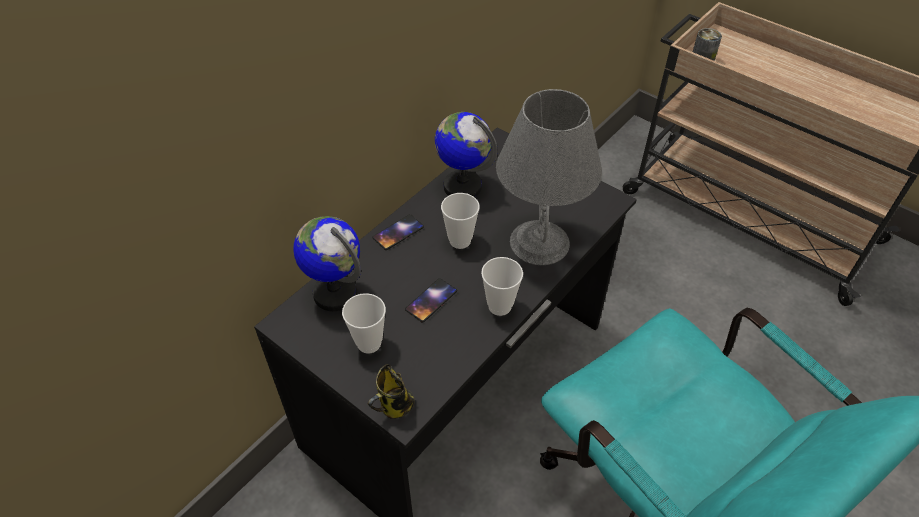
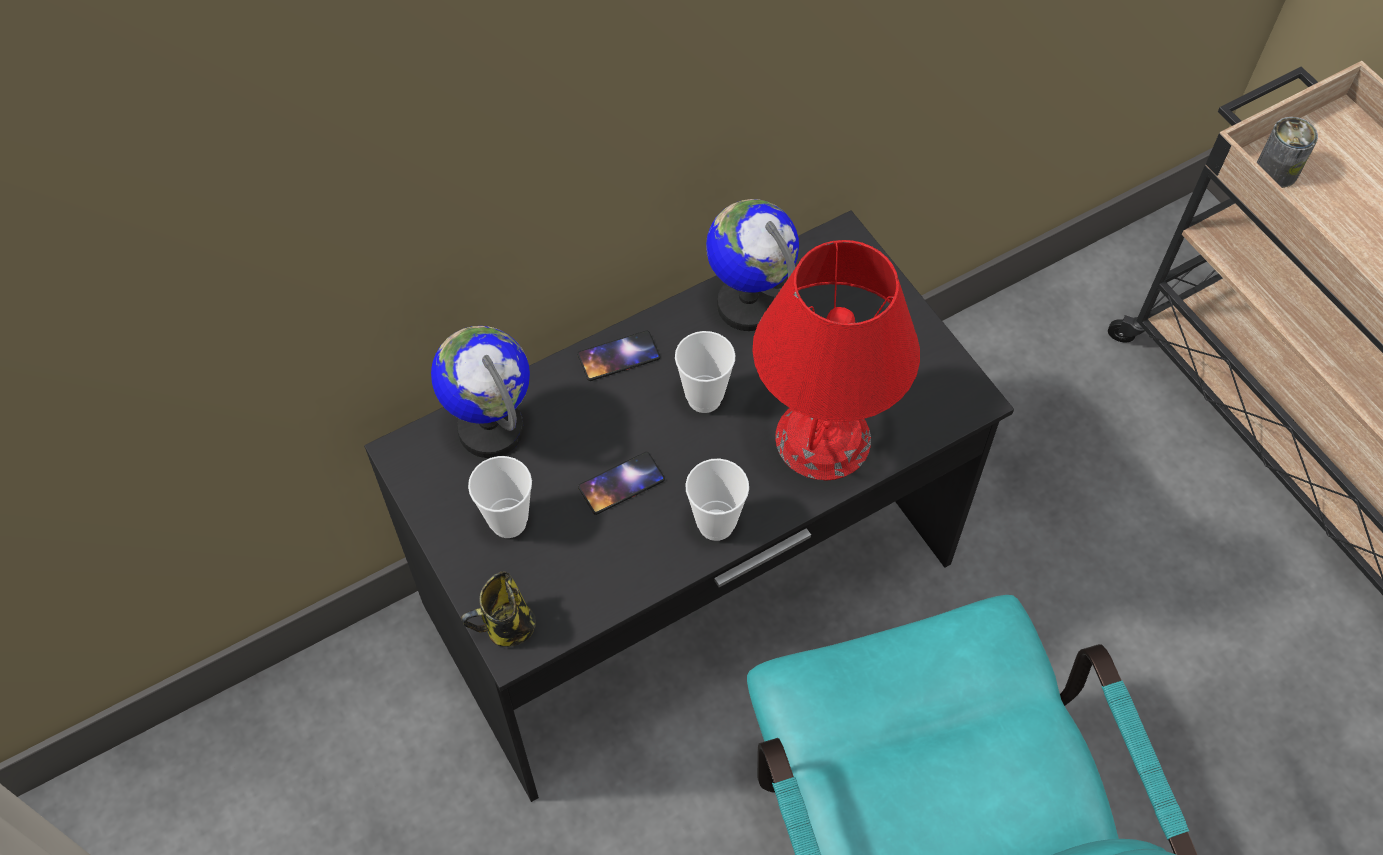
camera: 20 degrees right, 10 degrees up
(540, 242) = (823, 439): grey table lamp -> red table lamp

